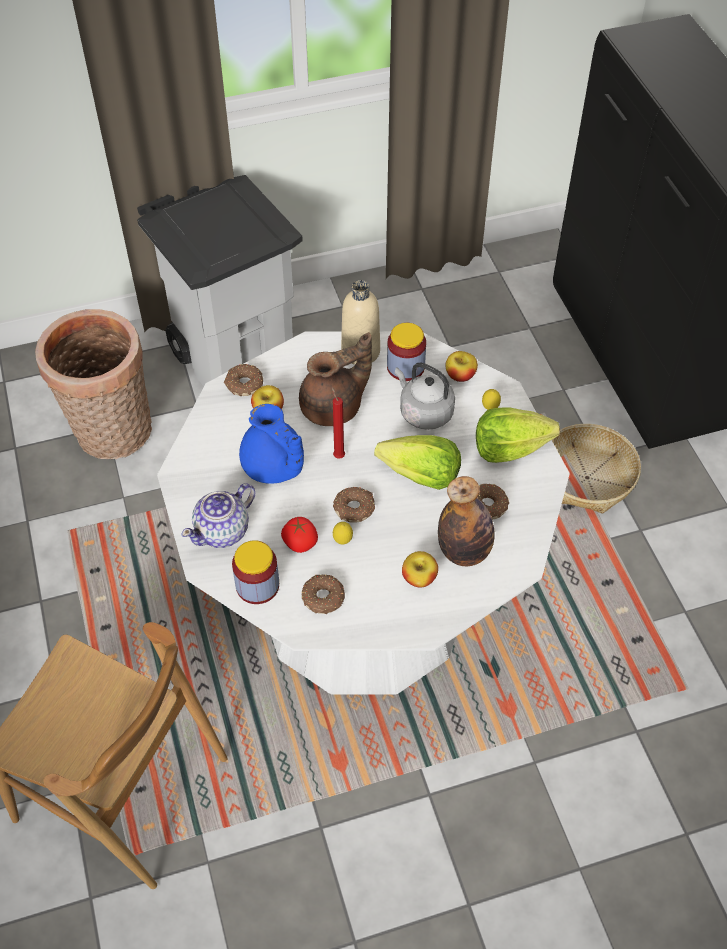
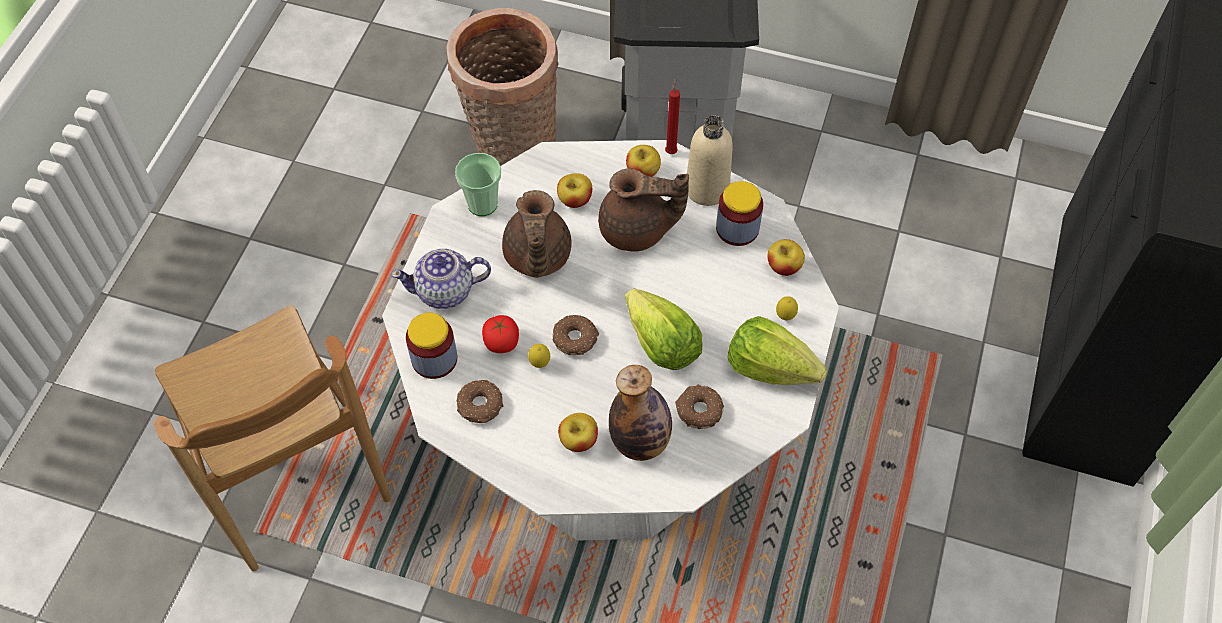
camera: 35 degrees right, 5 degrees up
(197, 451) = (482, 204): none -> cup
(244, 384) = (573, 162): donut -> none
(274, 467) = (536, 257): blue teapot -> brown teapot
(303, 364) = (643, 171): none -> apple
(338, 455) = (602, 279): red candle -> red candle (671, 151)
(423, 412) = (717, 283): grey kettle -> none
(587, 478) = (932, 448): basket -> none

